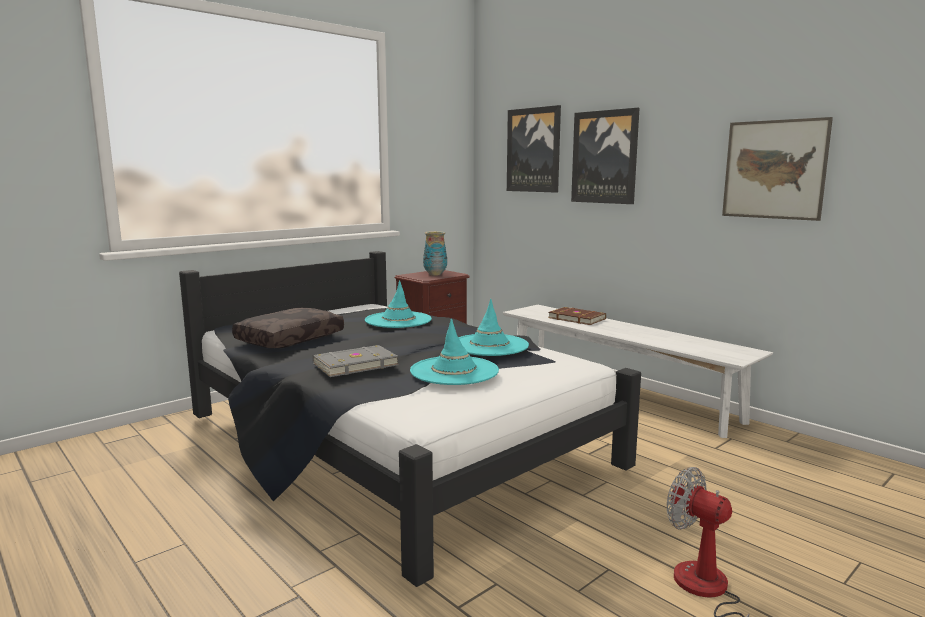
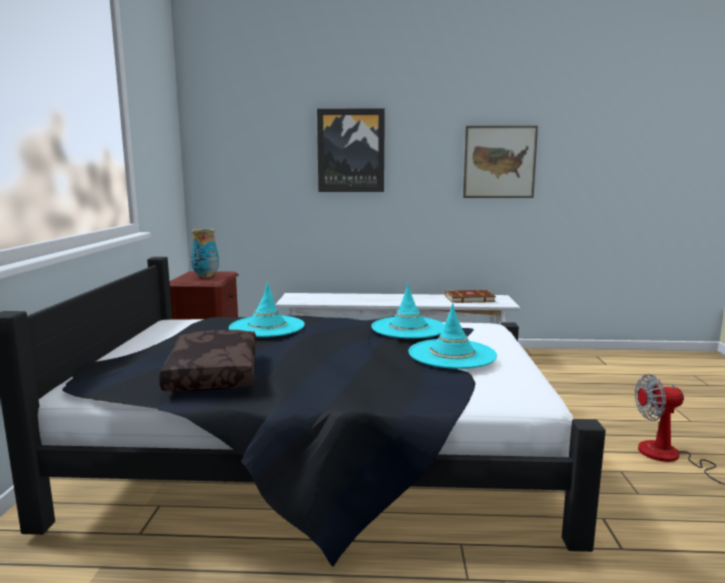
camera: 45 degrees left, 0 degrees up
(354, 364) = (367, 374): grey book -> none
(534, 150) = (267, 142): picture -> none
(577, 318) = (346, 297): brown book -> brown book (469, 298)

